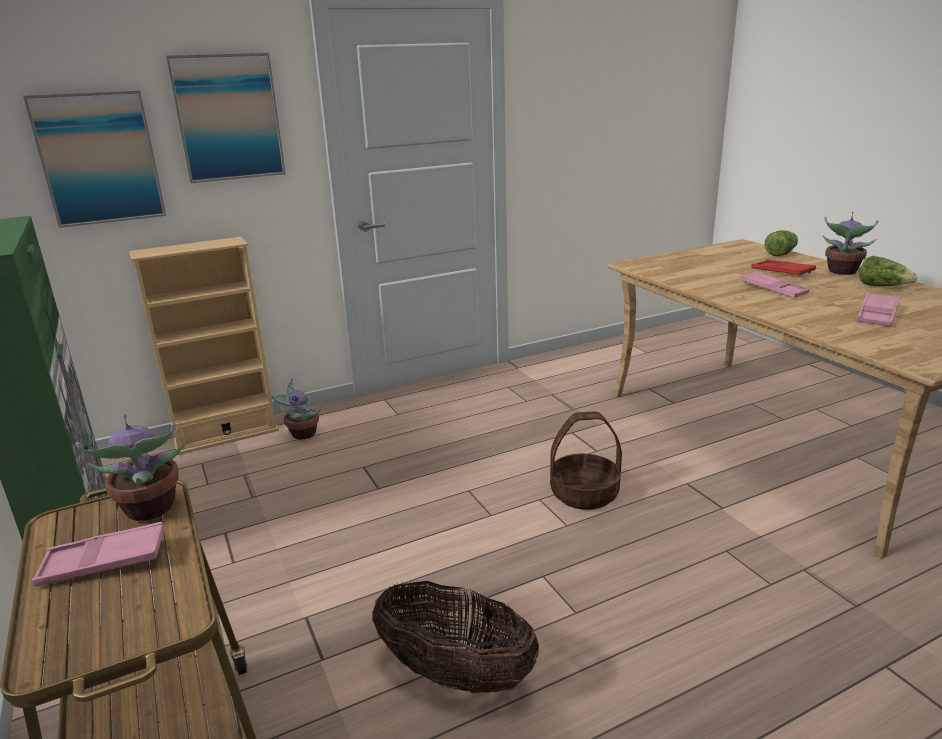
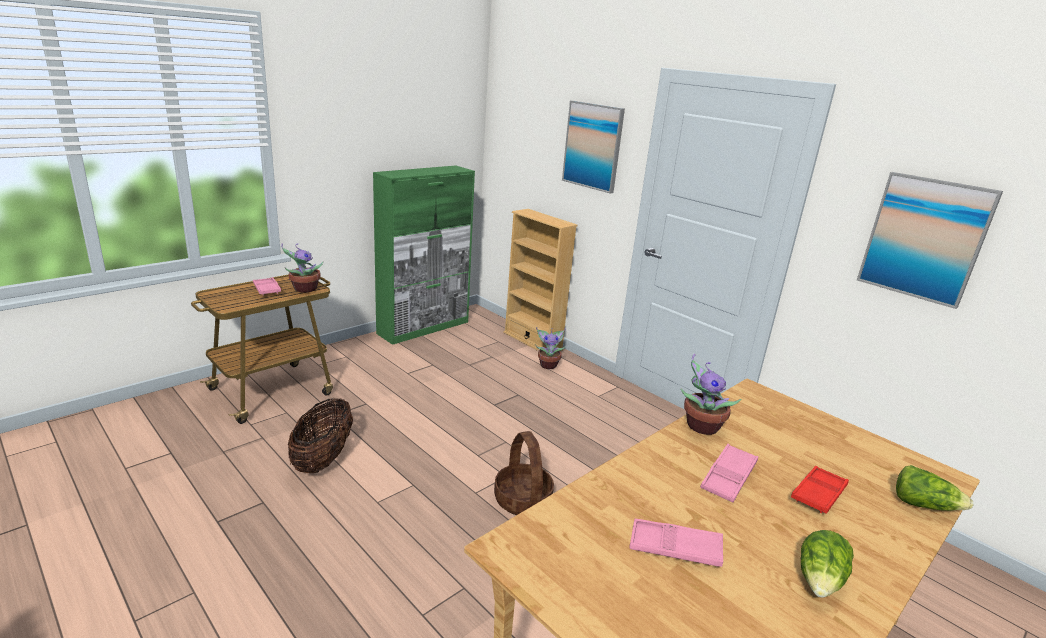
camera: 70 degrees right, 0 degrees up
(99, 158) = (532, 152): picture -> picture (924, 238)
(841, 272) = (871, 552): potted plant -> potted plant (700, 426)

